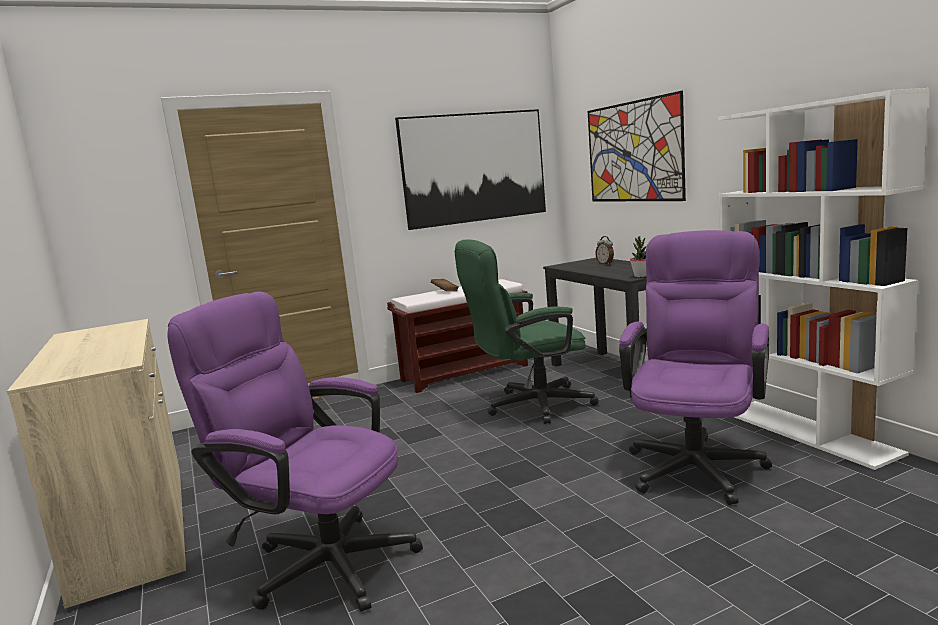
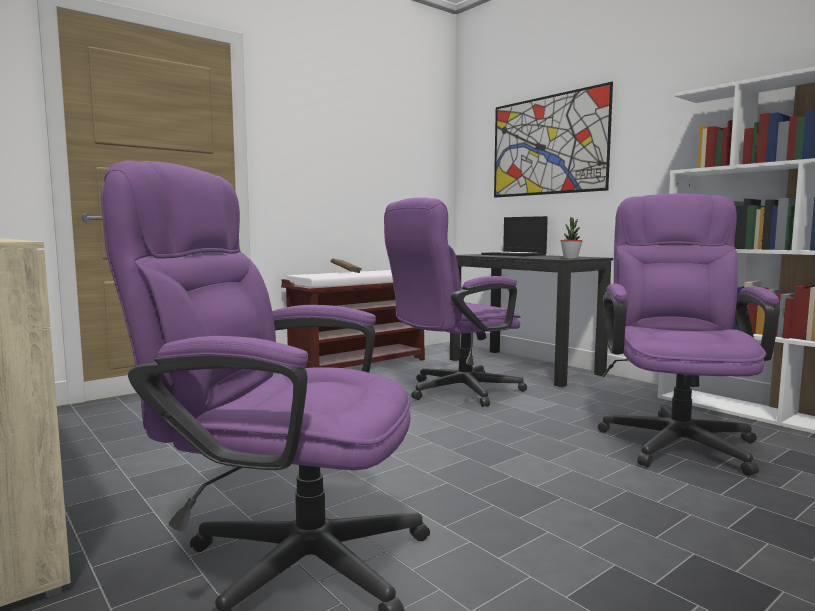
camera: 15 degrees left, 5 degrees down
(474, 167) = (379, 150): picture -> none
(530, 406) = (454, 392): green office chair -> purple office chair
(605, 264) = (514, 255): alarm clock -> laptop

